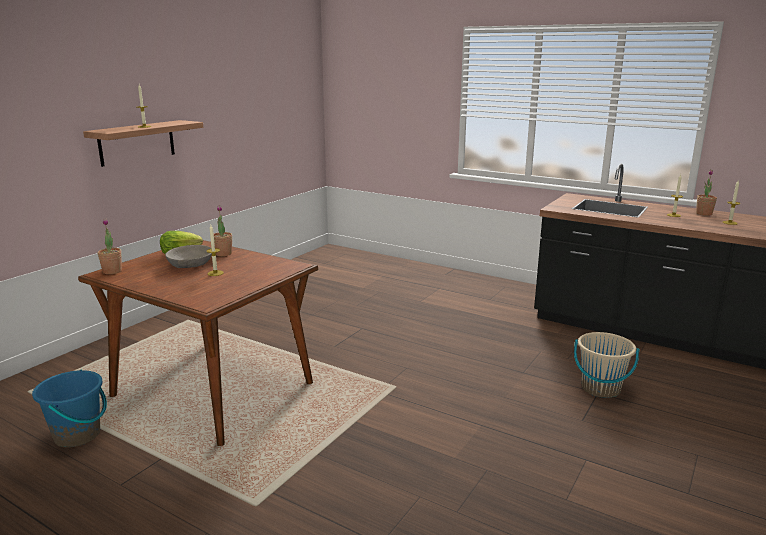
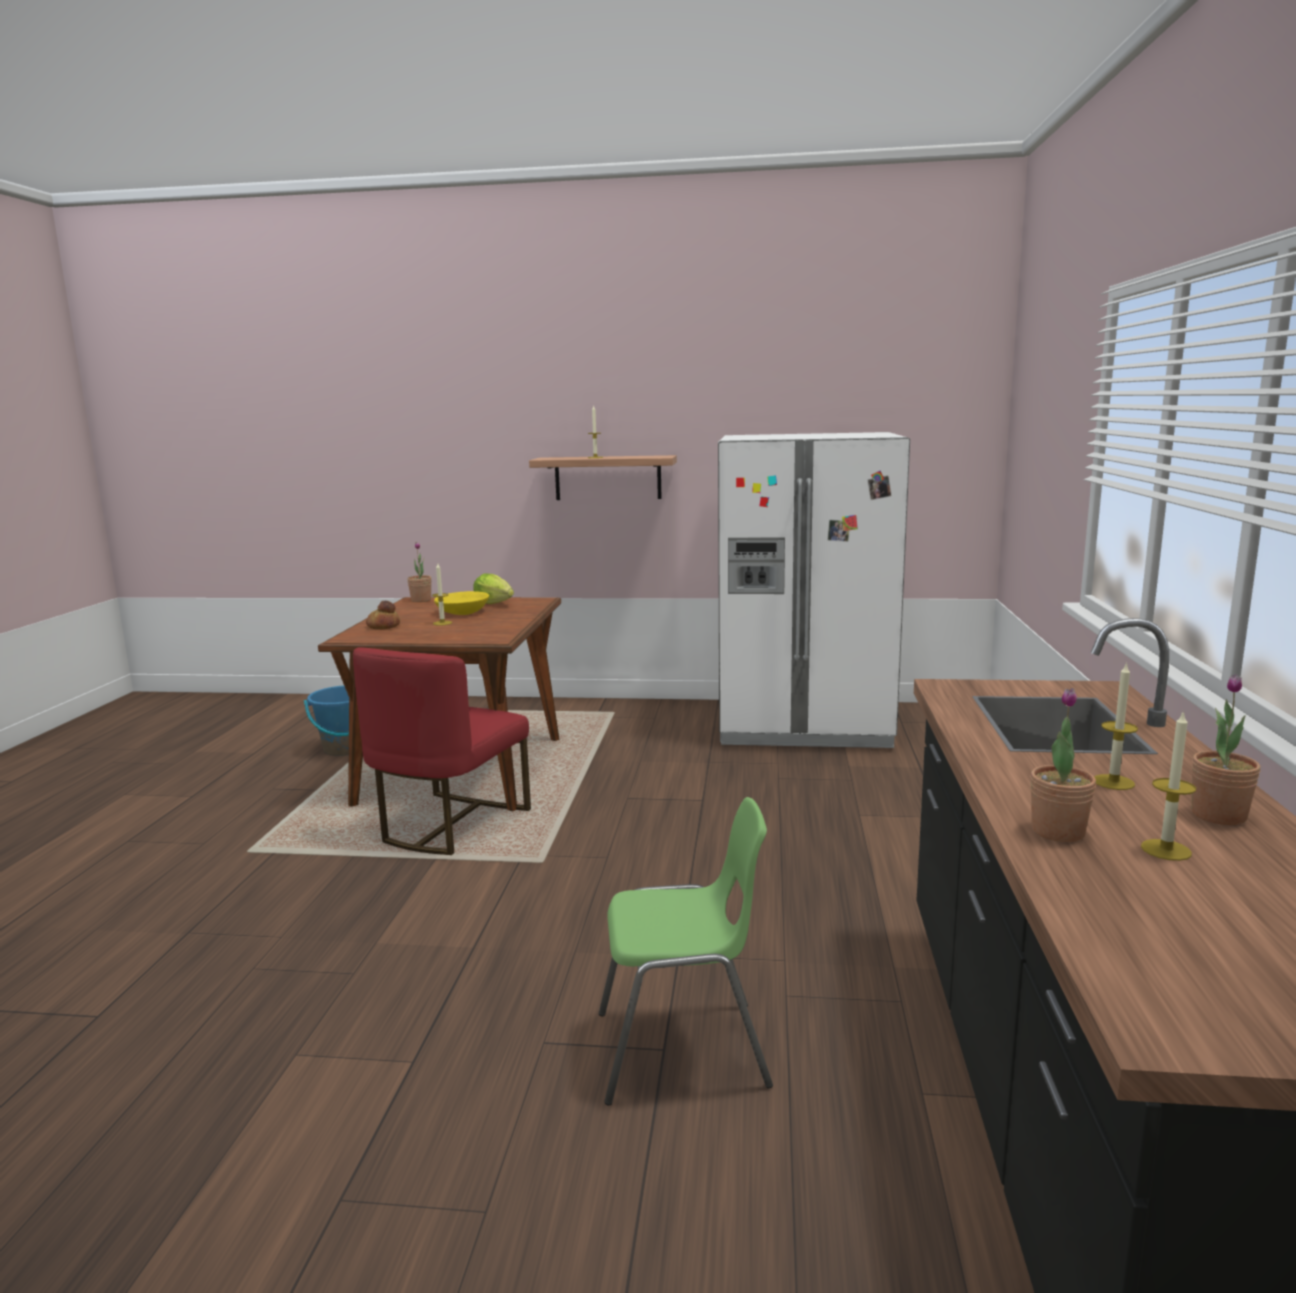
camera: 65 degrees right, 5 degrees down
(187, 290) = (383, 626): none -> bread
(190, 264) = (463, 612): grey bowl -> yellow bowl
(223, 254) = (511, 613): potted plant -> potted plant (1058, 831)
(295, 281) = (804, 725): none -> white fridge
(307, 408) = (450, 825): none -> red chair
(600, 389) = (683, 1051): beige bucket -> green chair

